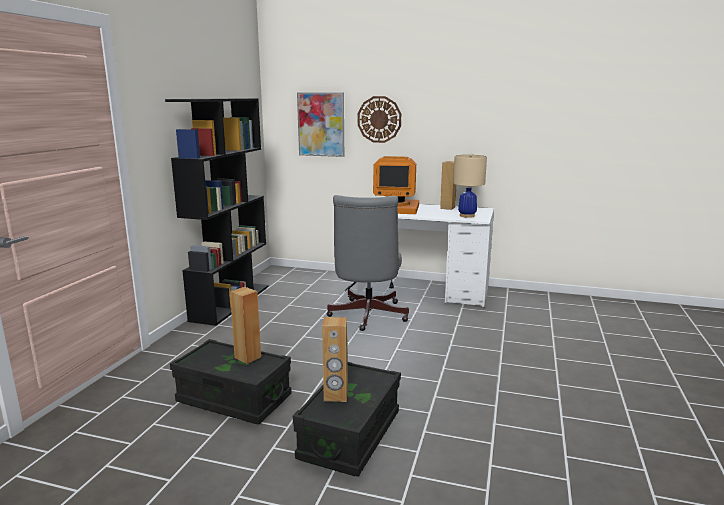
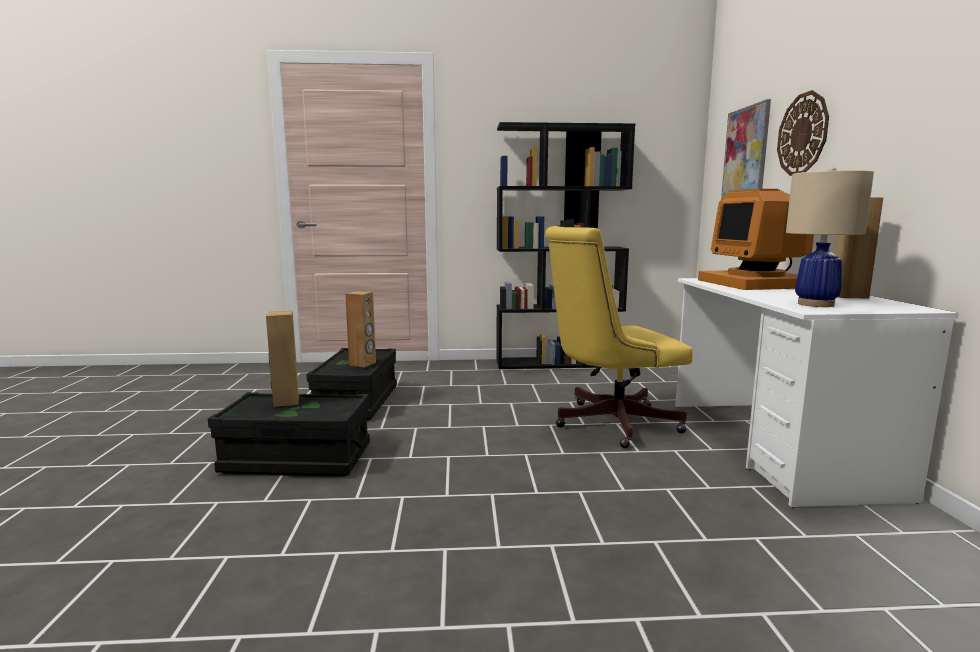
camera: 70 degrees right, 5 degrees down
(367, 316) = (608, 423): grey office chair -> yellow office chair

